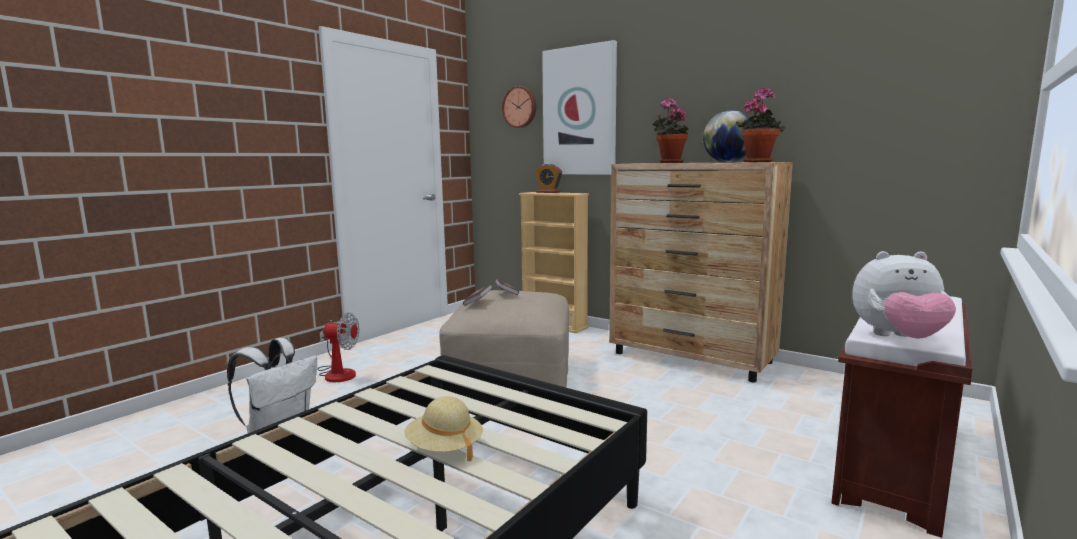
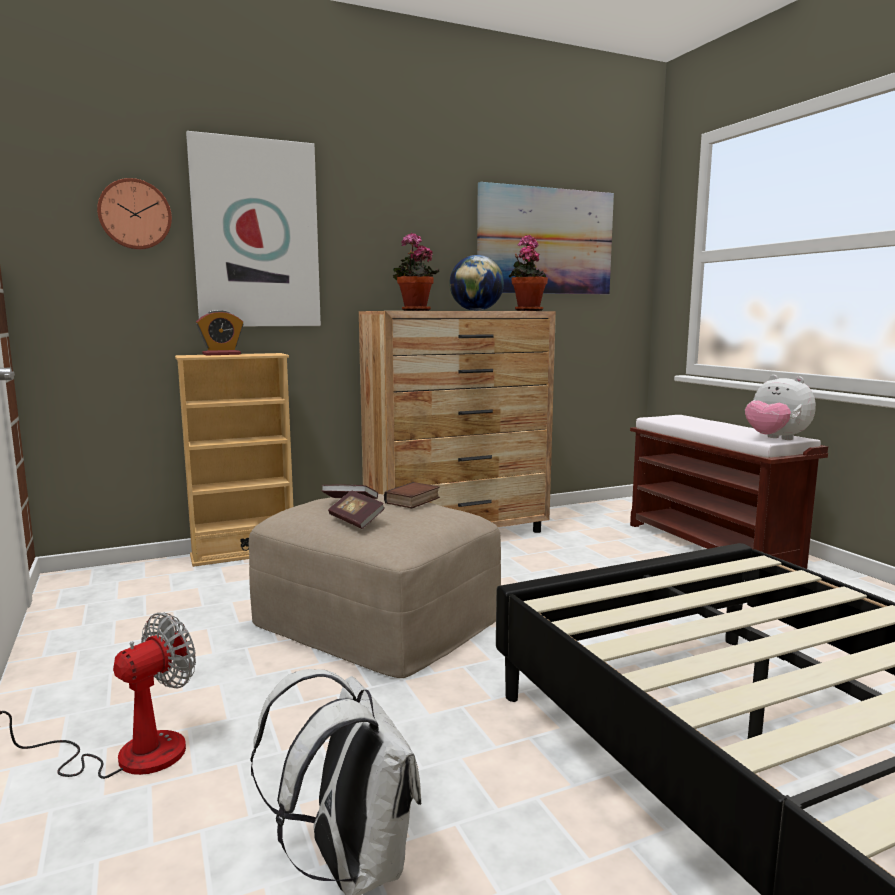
camera: 60 degrees left, 0 degrees up
(444, 448) = (805, 631): beige hat -> none
(531, 302) = (413, 501): none -> book
(839, 86) = (545, 241): none -> picture
(898, 338) = (775, 439): plush toy -> plush toy turned 105 degrees clockwise

